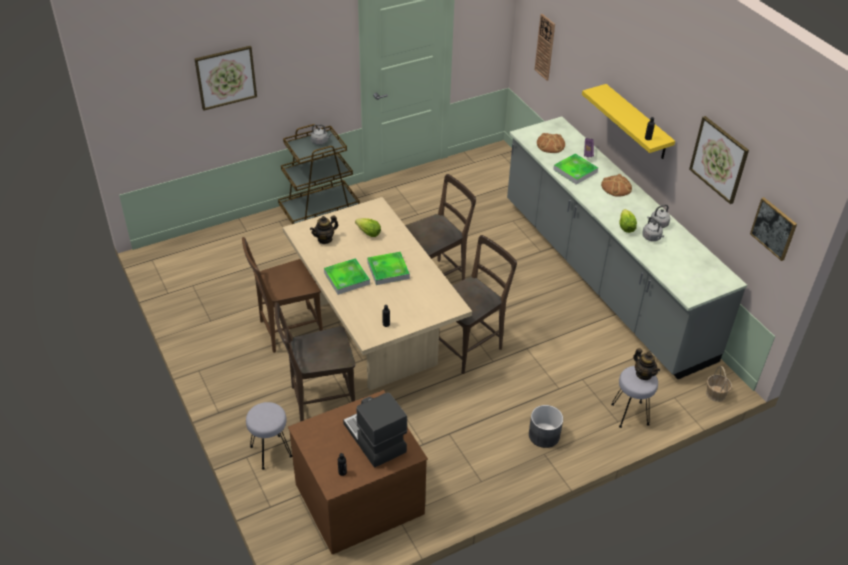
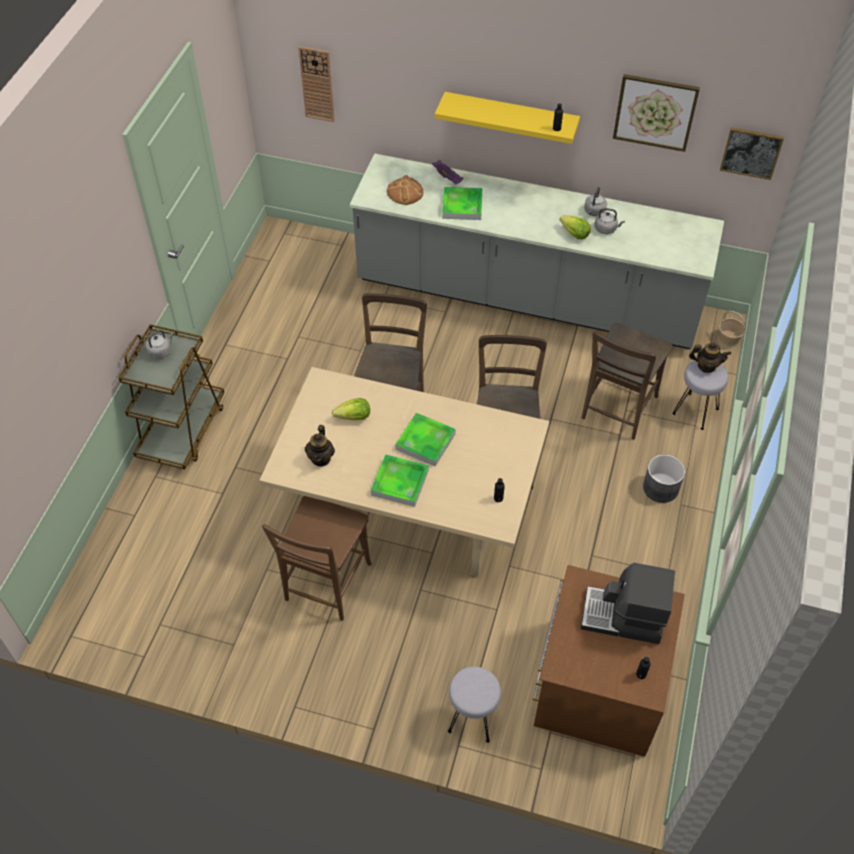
camera: 45 degrees left, 10 degrees up
(226, 77) = (47, 351): picture -> none
(319, 400) = (448, 628): brown chair -> brown chair (617, 410)
(616, 187) = (516, 198): bread -> none

